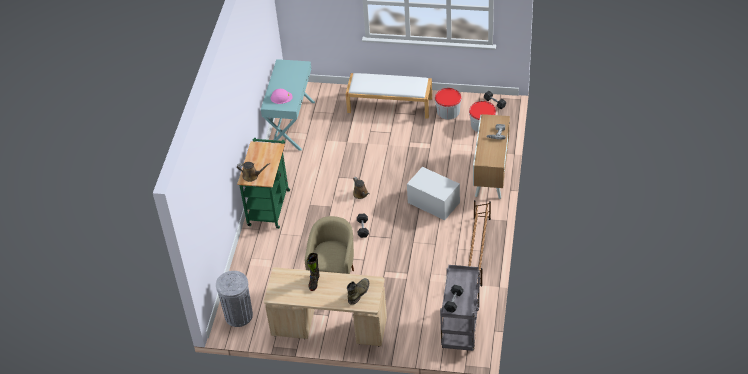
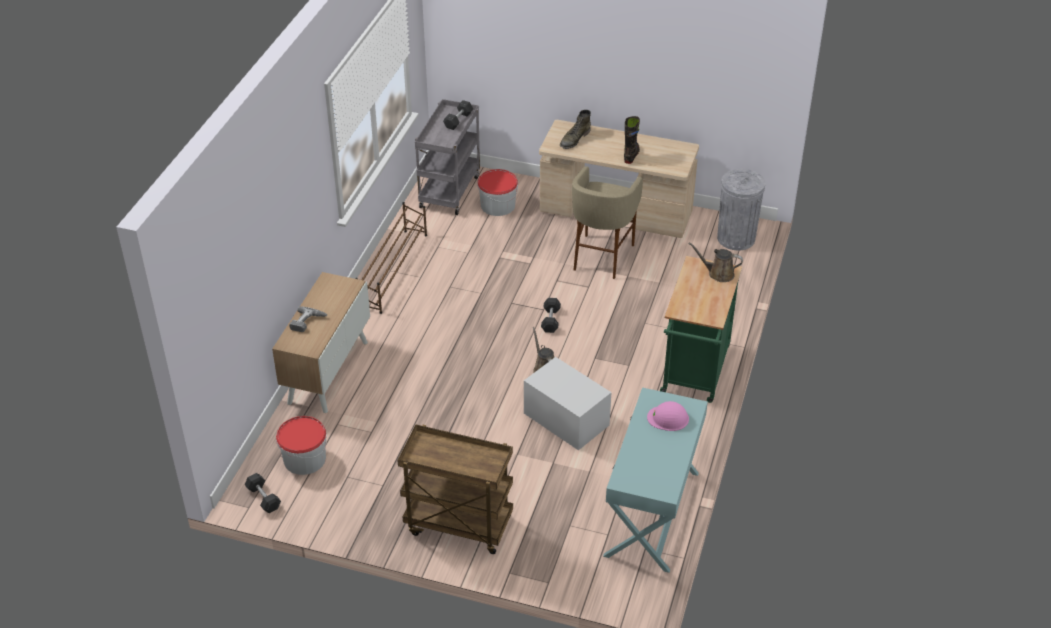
camera: 175 degrees left, 5 degrees down
(390, 105) = (457, 525): white bench -> brown cart
(433, 202) = (433, 342): white storage box -> white storage box (566, 419)
(448, 111) = (354, 494): bucket -> bucket (497, 205)

